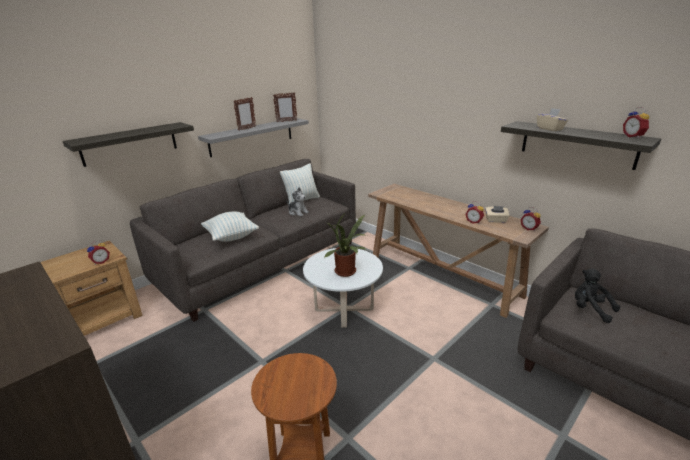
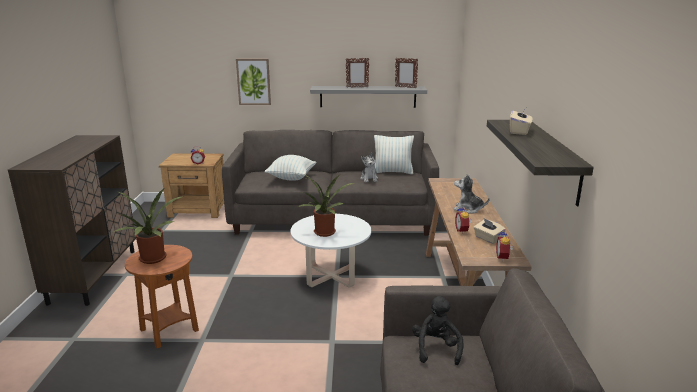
camera: 45 degrees right, 5 degrees down
(130, 143) = (253, 81): shelf -> picture
(292, 389) = (152, 260): none -> potted plant
(441, 206) = (468, 209): none -> plush toy
(633, 136) = (568, 157): alarm clock -> none

